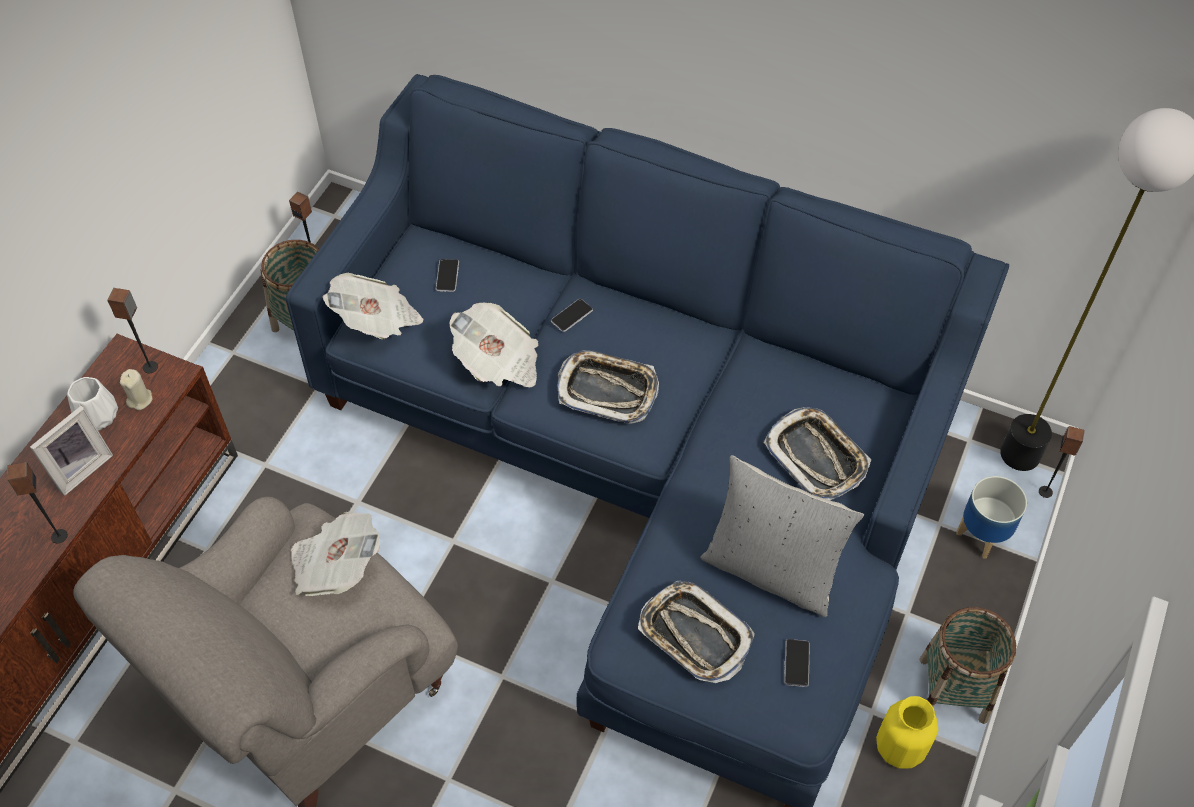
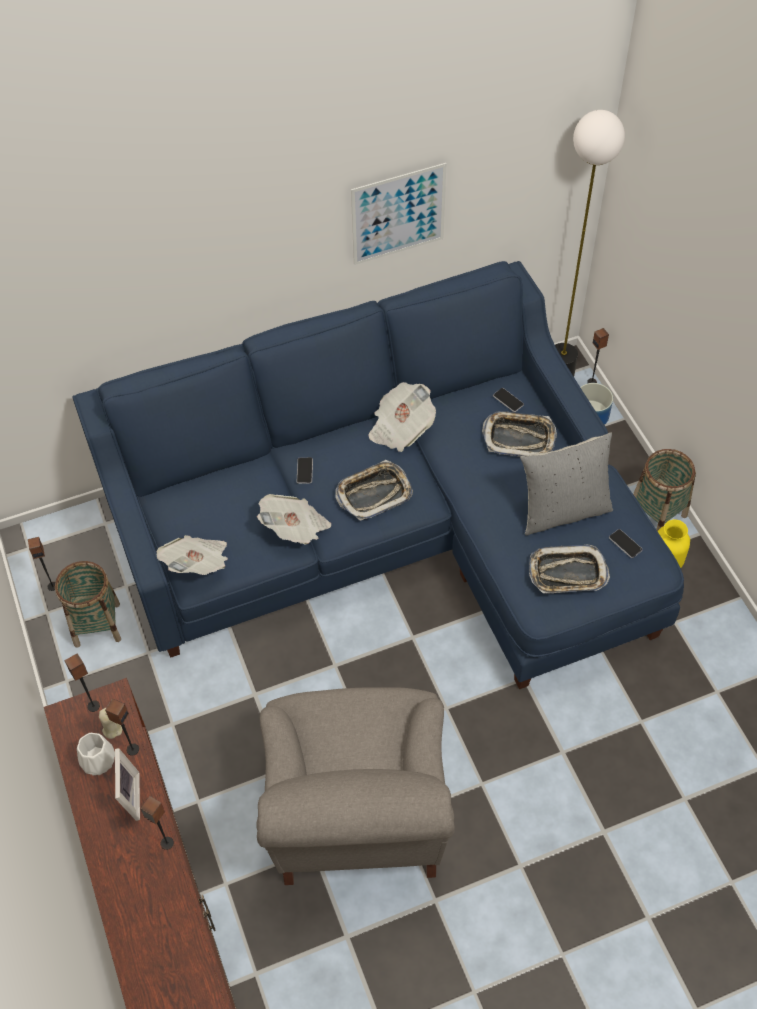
camera: 45 degrees left, 0 degrees up
(132, 431) = (132, 749): none -> speaker
(336, 566) = (341, 712): newspaper -> newspaper (400, 428)
(447, 276) = (206, 506): phone -> phone (508, 400)
(858, 94) = (398, 214): none -> picture

